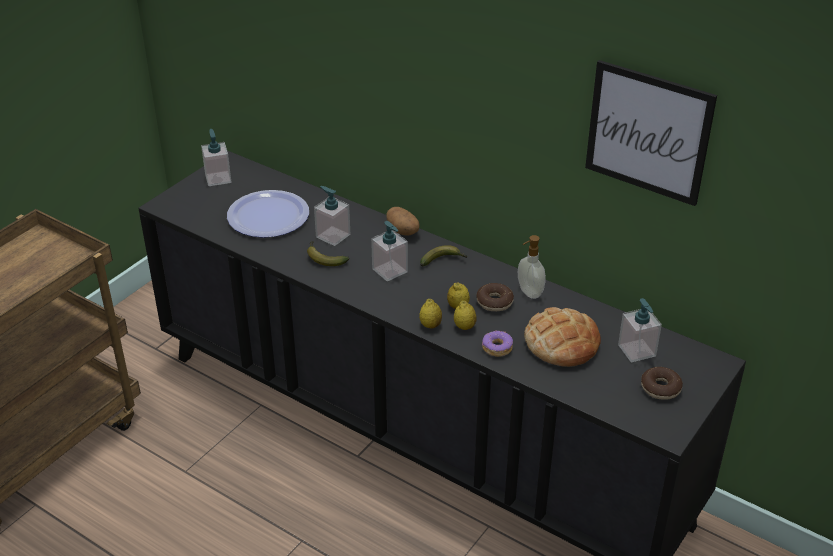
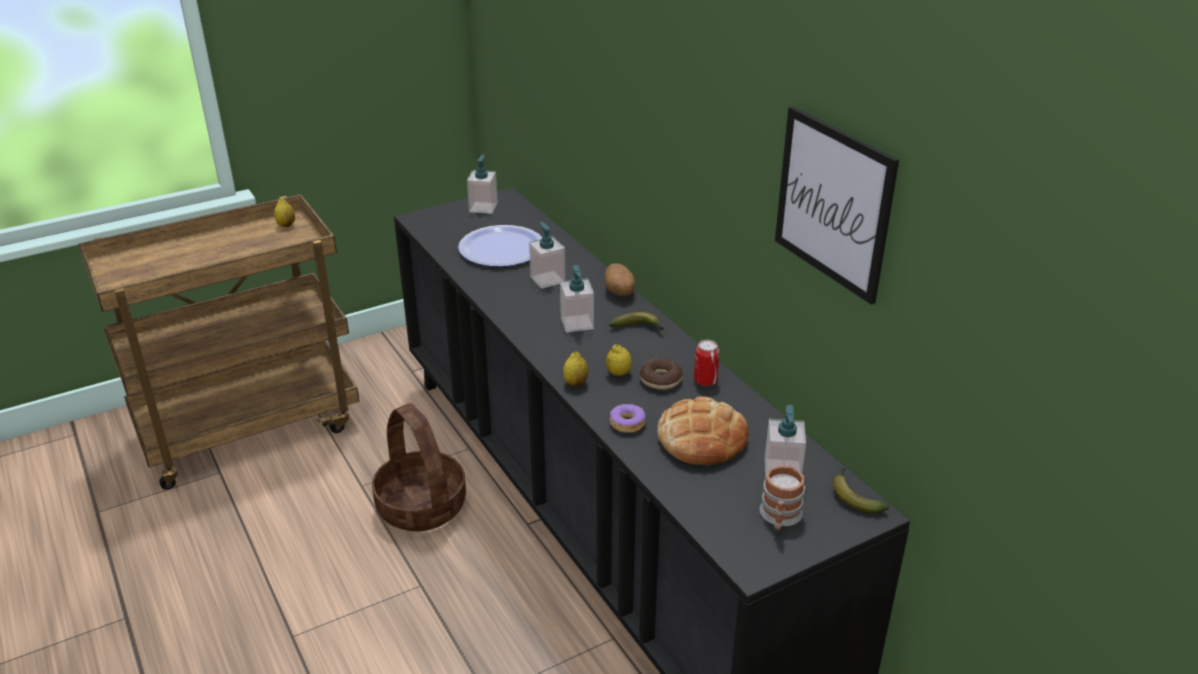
camera: 25 degrees right, 5 degrees down
(255, 471) = (422, 506): none -> basket
(324, 258) = (522, 296): banana -> banana (854, 496)
(464, 327) = (609, 394): lemon -> lemon (286, 225)
(529, 292) = (705, 381): soap dispenser -> can
(660, 388) = (780, 517): donut -> mug

